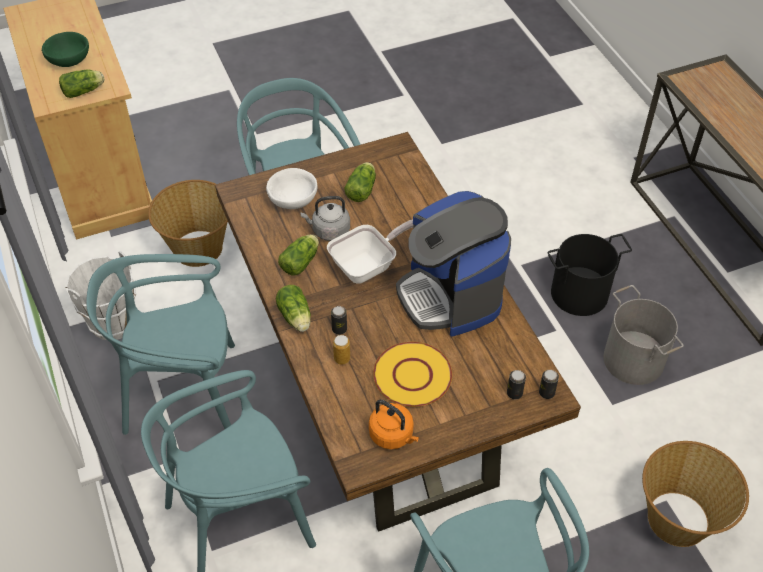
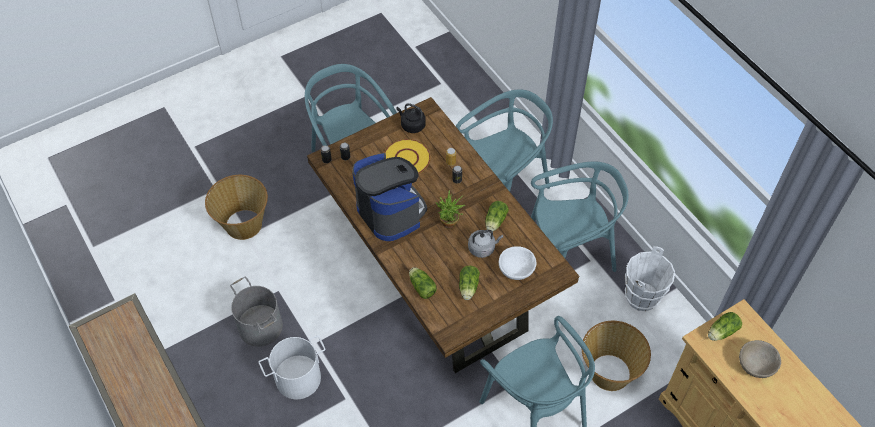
camera: 170 degrees right, 5 degrees up
(69, 61) = (755, 366): green bowl -> beige bowl
(296, 318) = (486, 183): lettuce -> lettuce (421, 286)
(368, 266) = (449, 225): frying pan -> potted plant
(393, 435) = (412, 125): orange kettle -> black kettle
(580, 294) = (298, 377): black bucket -> white bucket

